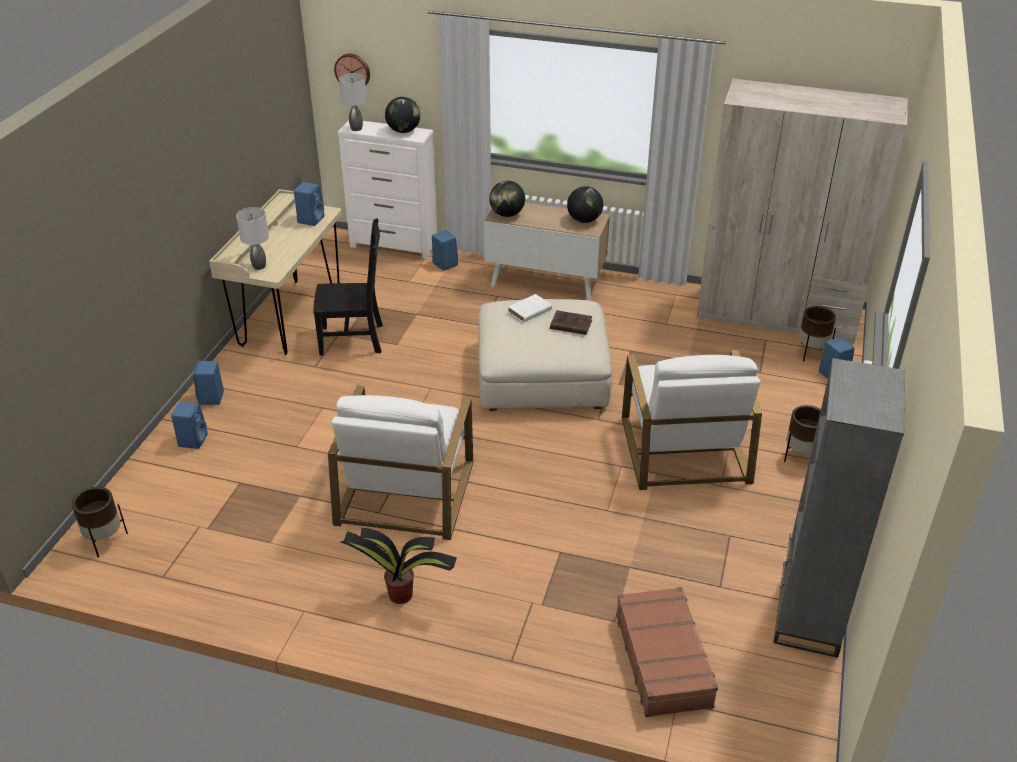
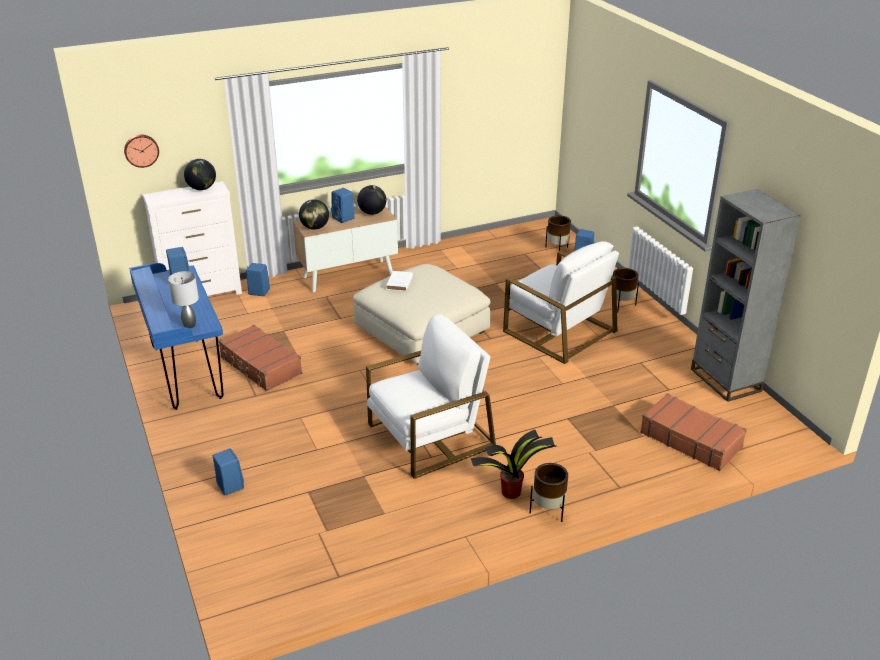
camera: 40 degrees left, 5 degrees down
(105, 541) = (259, 582): brown planter -> brown planter (548, 511)
(211, 398) = (203, 453): blue speaker -> blue speaker (344, 218)
(290, 316) = (186, 373): beige desk -> blue desk
(354, 339) = (260, 366): black chair -> brown suitcase
(356, 129) = (160, 199): grey table lamp -> none
(404, 491) = (430, 436): white armchair -> white armchair turned 90 degrees counterclockwise
(570, 325) = (437, 280): brown book -> none
(777, 315) = (512, 237): beige wardrobe -> none

